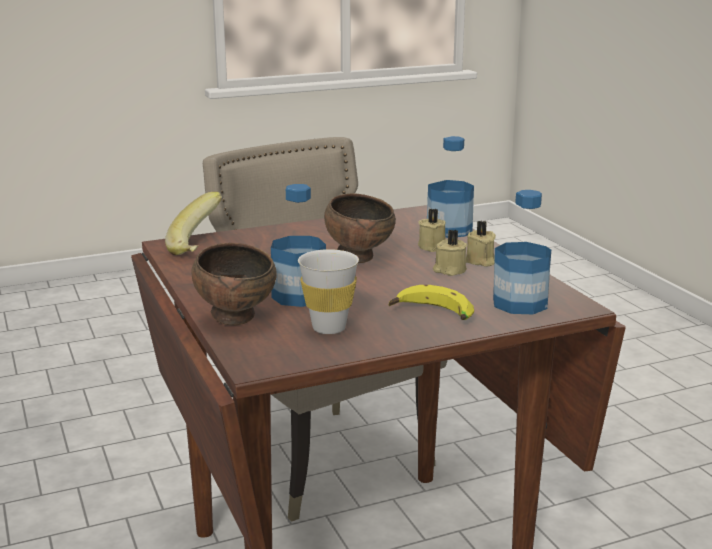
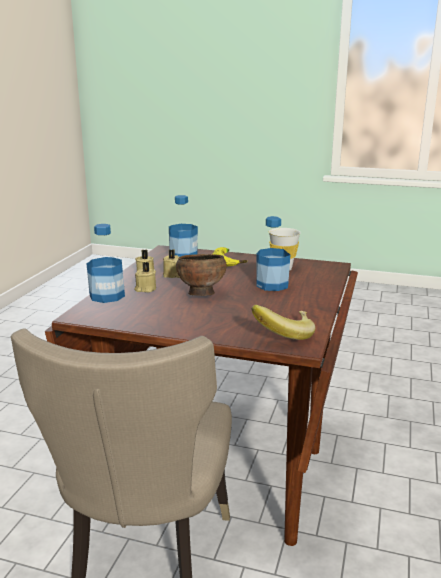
camera: 140 degrees left, 0 degrees up
(237, 319) = (320, 283): brown bowl -> none

